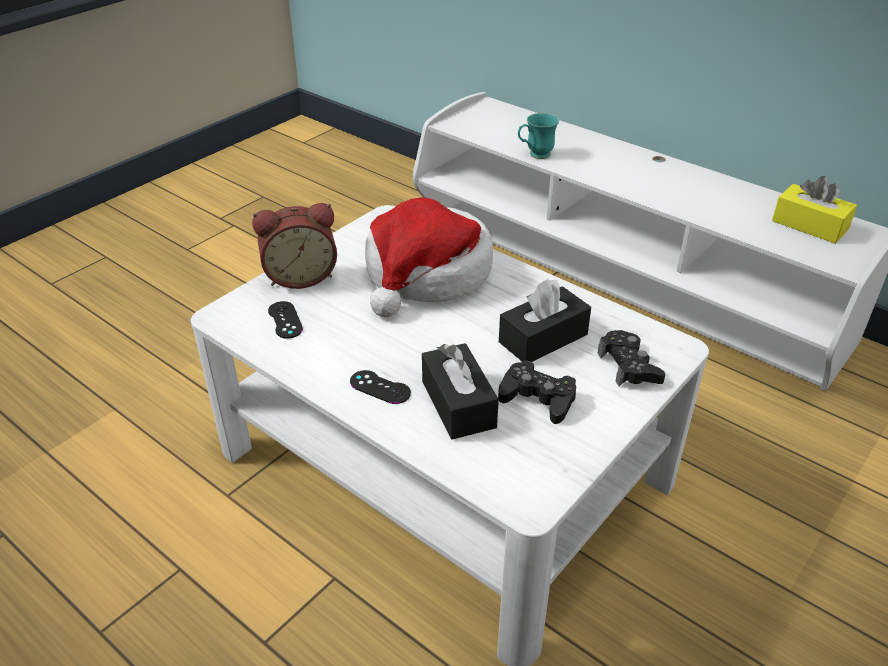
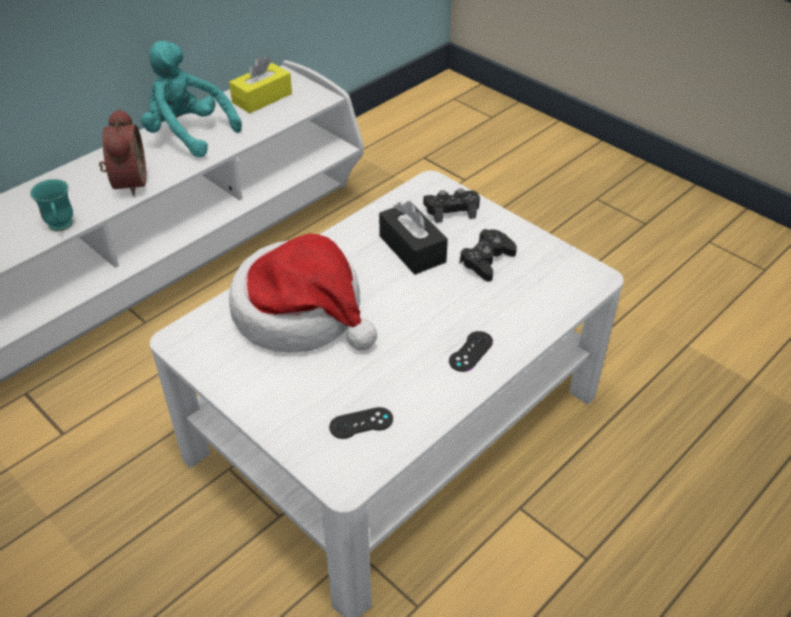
camera: 85 degrees left, 5 degrees up
(300, 276) = (280, 413): alarm clock -> alarm clock (127, 182)
(458, 404) = (493, 304): black tissue box -> none
(708, 191) = (188, 134): none -> turquoise plush toy

